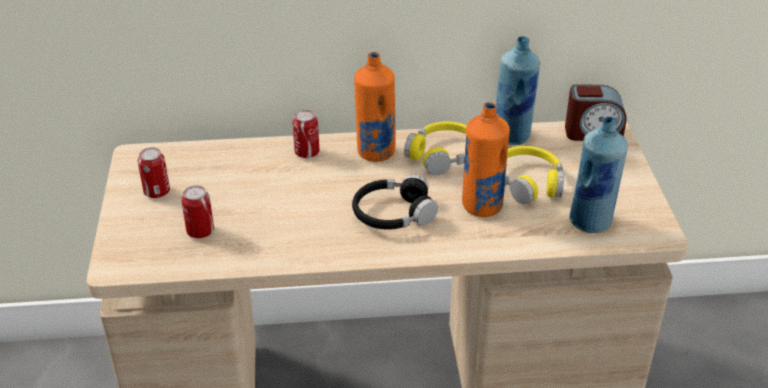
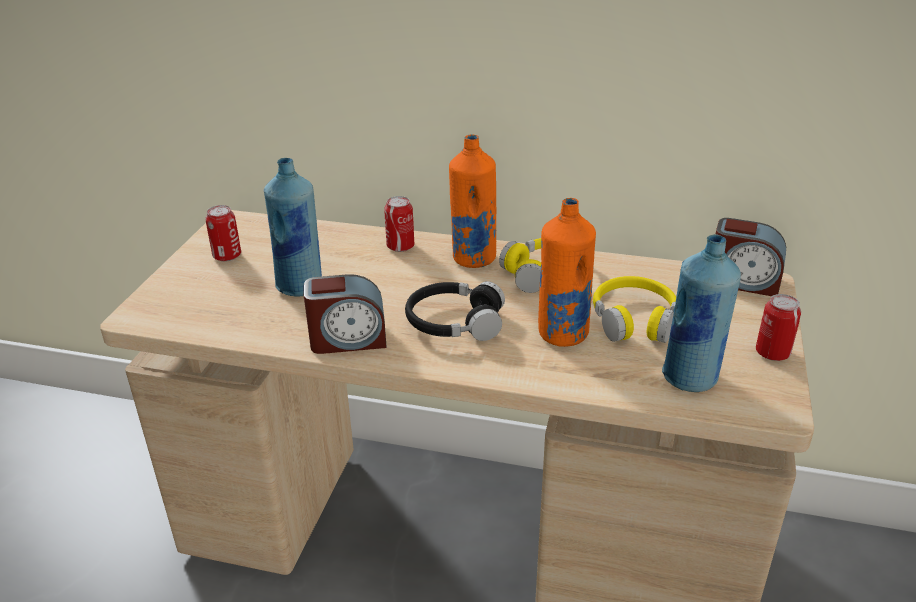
camera: 20 degrees right, 5 degrees down
(200, 231) = (241, 300): can -> can (772, 353)
(316, 247) = (348, 340): none -> alarm clock
(512, 136) = (640, 269): blue bottle -> blue bottle (300, 286)

